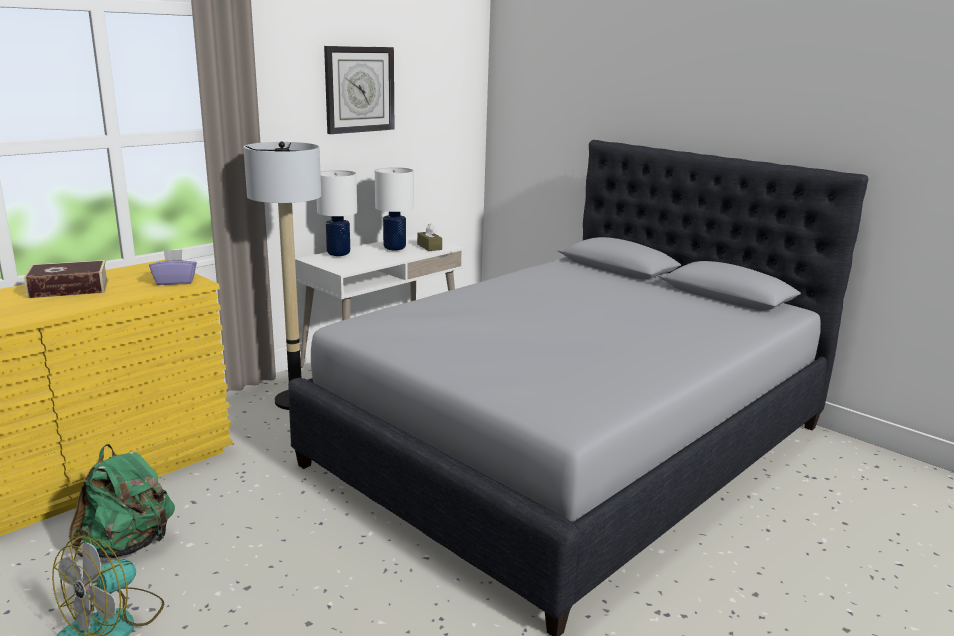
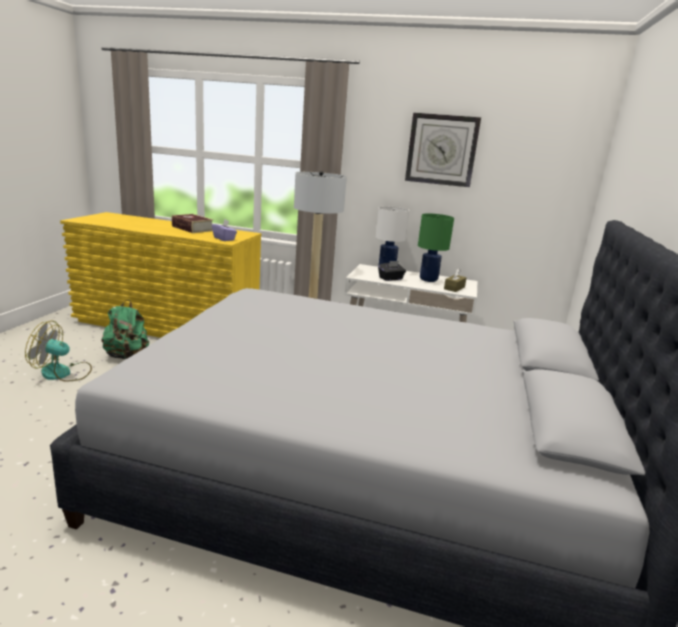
camera: 60 degrees right, 0 degrees up
(370, 260) = (390, 278): none -> black tissue box
(395, 249) = (428, 280): white table lamp -> green table lamp

